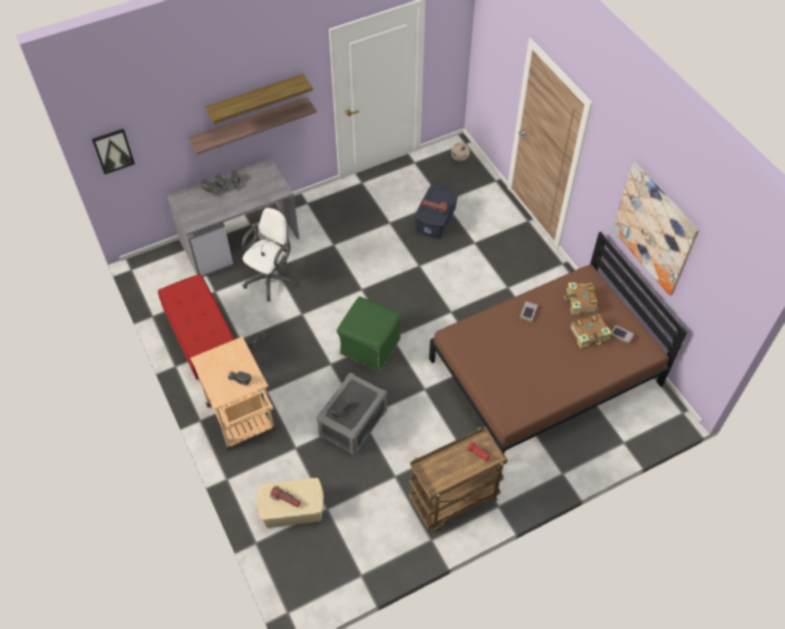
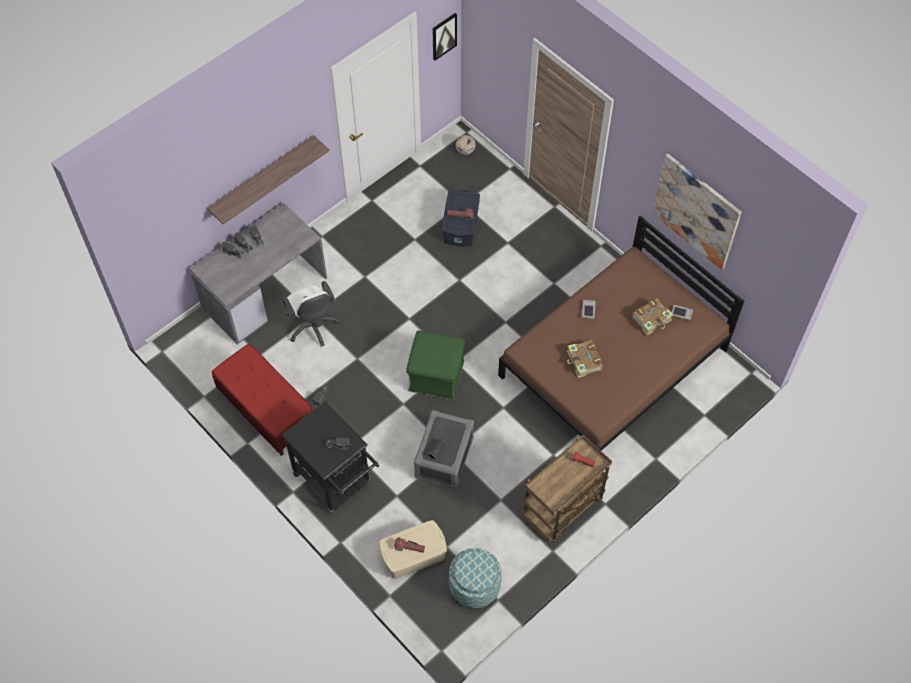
camera: 15 degrees left, 5 degrees up
(113, 150) = (140, 241): picture -> picture (444, 36)
(243, 421) = (336, 482): beige cart -> black cart
(255, 98) = (267, 152): shelf -> none
(271, 278) = (313, 327): white office chair -> white office chair turned 135 degrees clockwise
(342, 555) = (474, 586): none -> ottoman
(580, 302) = (634, 288): book -> book (584, 362)

